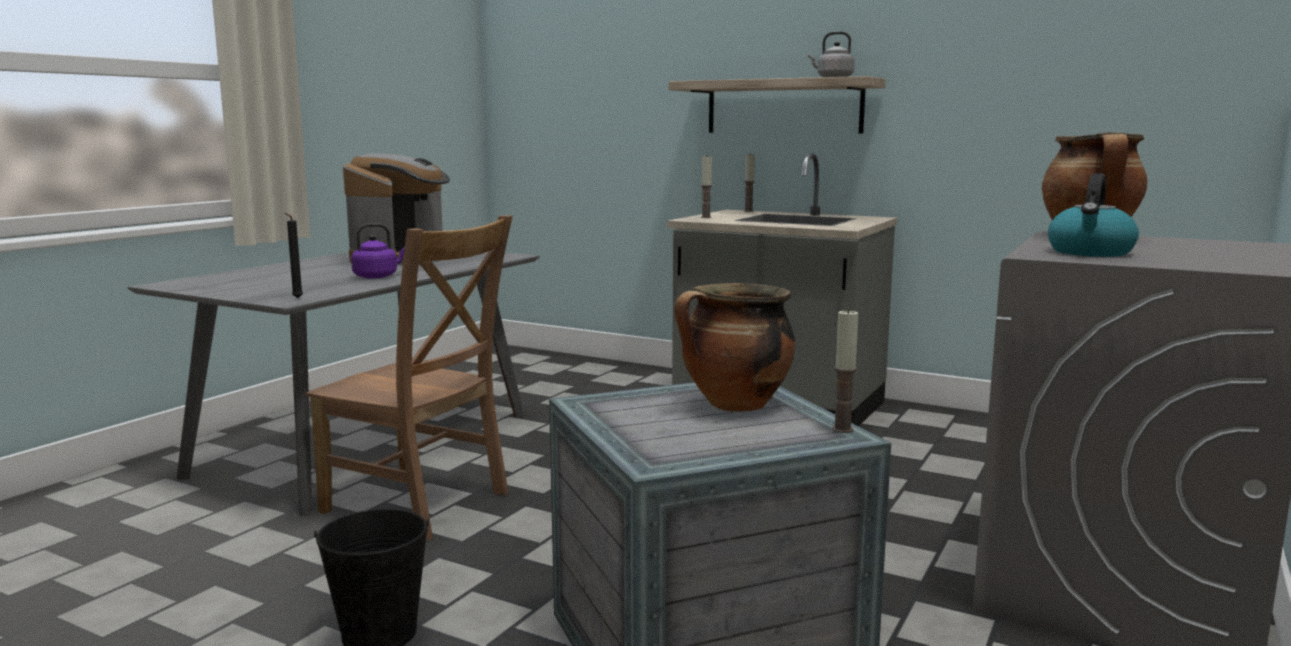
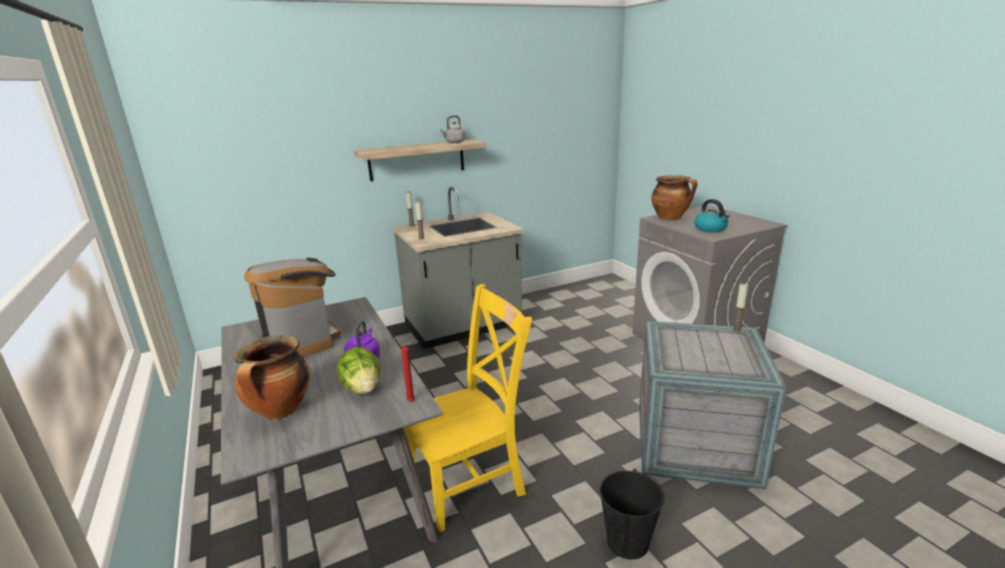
camera: 55 degrees left, 10 degrees up
(296, 298) = (411, 402): black candle -> red candle
(313, 285) = (362, 388): none -> lettuce
(421, 504) = (470, 482): brown chair -> yellow chair
(735, 405) = (692, 339): cooking pot -> cooking pot (280, 411)

